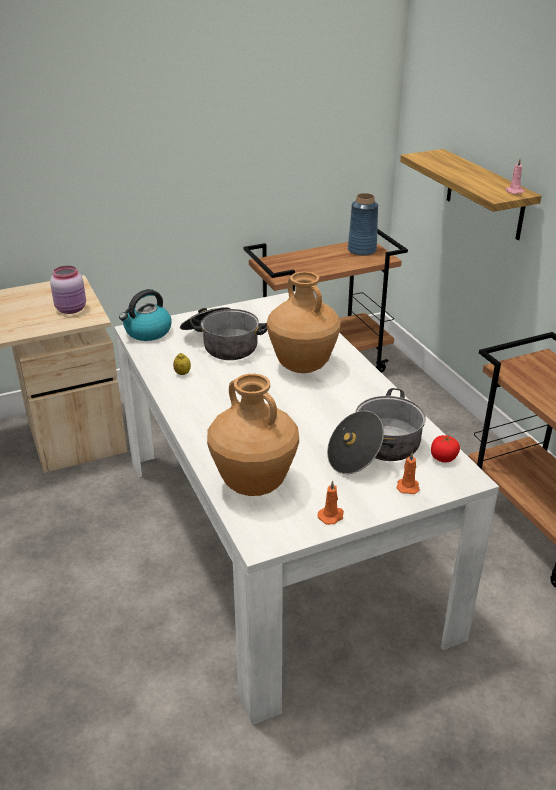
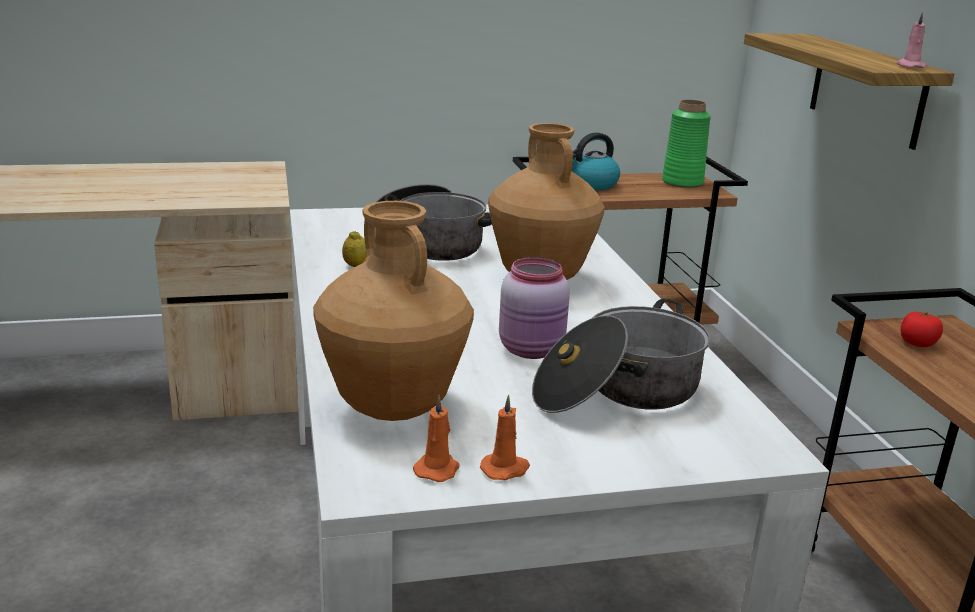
camera: 10 degrees right, 10 degrees down
(72, 309) = (246, 189): pink jar -> pink jar (533, 350)
(147, 332) = (332, 219): kettle -> kettle (590, 184)
(361, 250) = (682, 182): blue vase -> green vase
(407, 486) = (658, 447): orange candle -> orange candle (437, 469)
(443, 458) = (735, 417): tomato -> tomato (917, 343)

